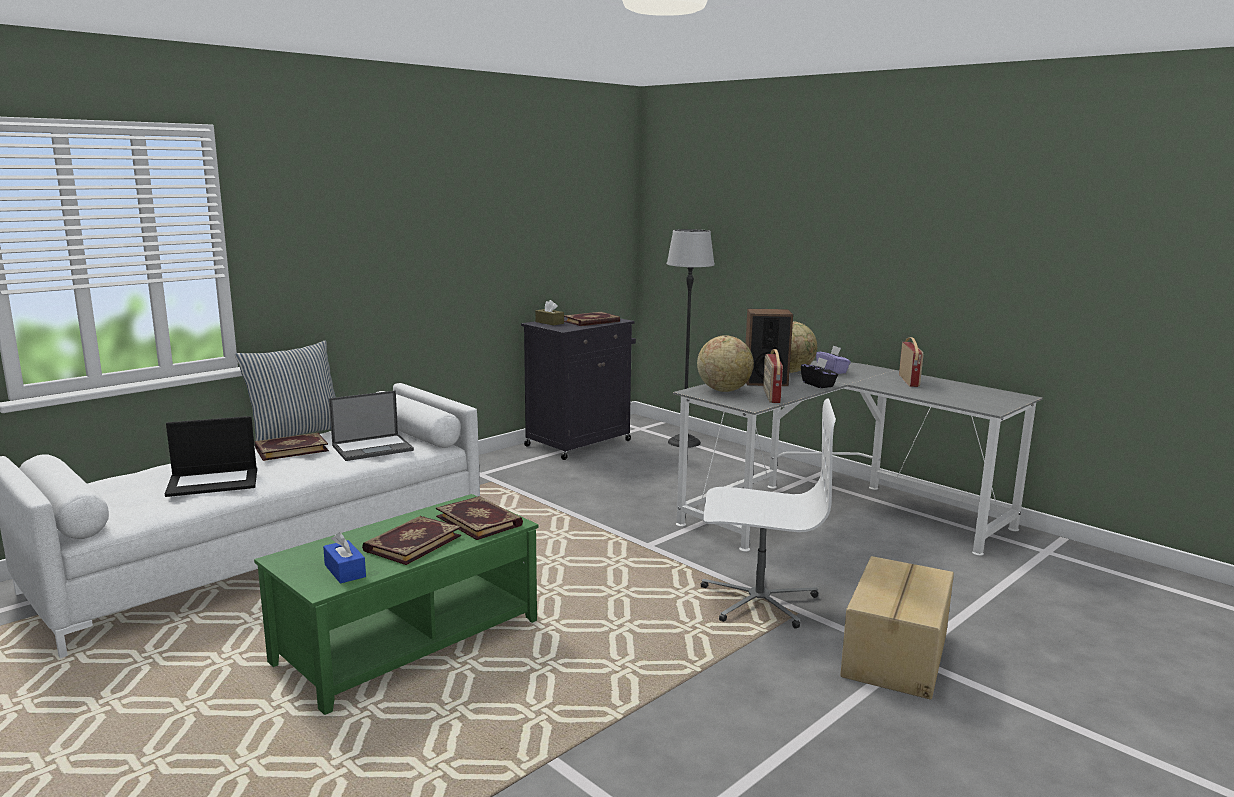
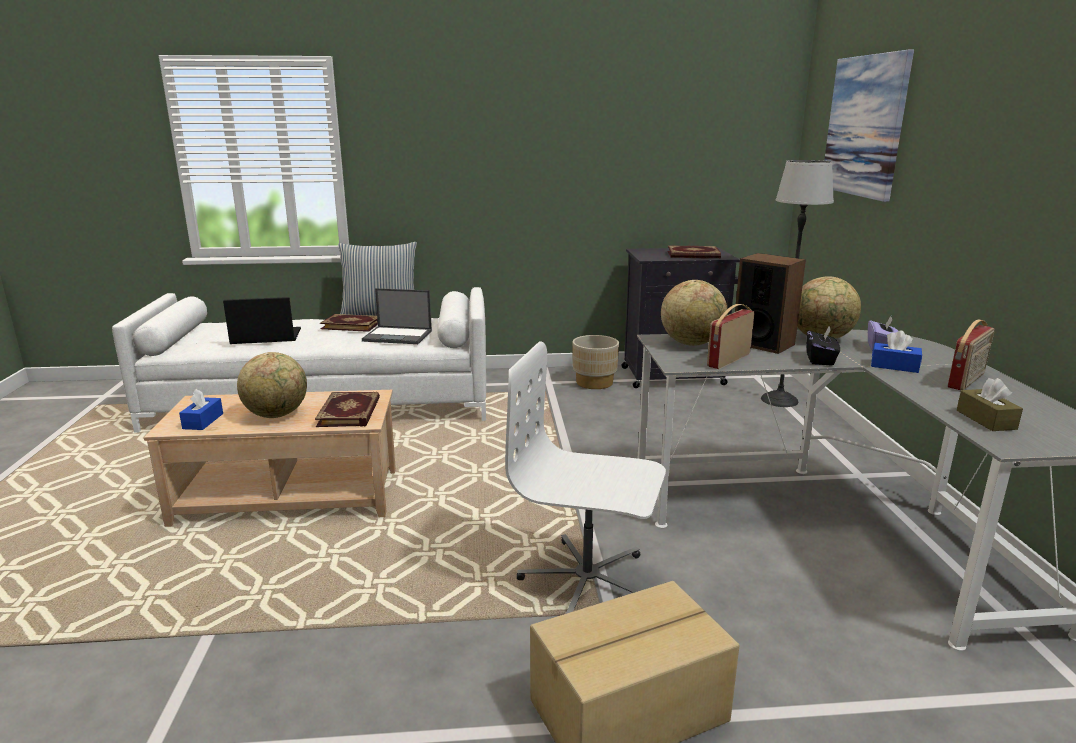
camera: 40 degrees right, 5 degrees up
(214, 482) = (265, 337): laptop -> laptop turned 150 degrees clockwise
(408, 640) = (290, 496): green coffee table -> beige coffee table
(412, 543) = (277, 415): book -> globe
(522, 464) = (594, 383): none -> beige planter
(549, 322) = (651, 251): brown tissue box -> brown tissue box (986, 420)
(727, 200) = (865, 126): none -> picture
(758, 600) = (587, 581): white office chair -> white office chair turned 150 degrees clockwise
(861, 380) = (894, 366): none -> blue tissue box

